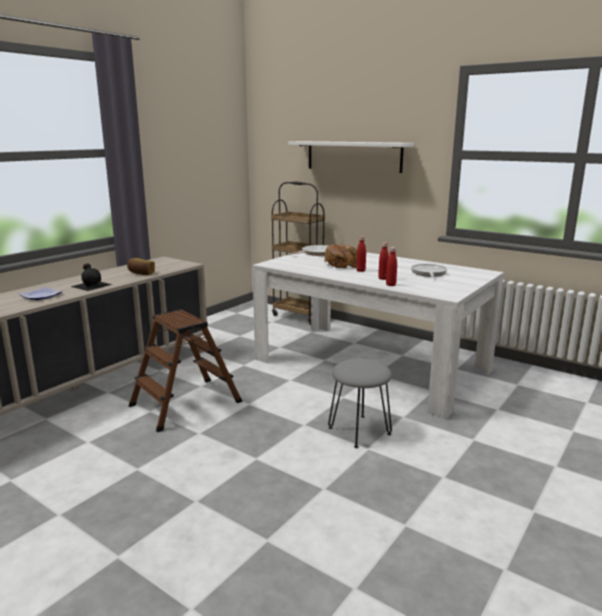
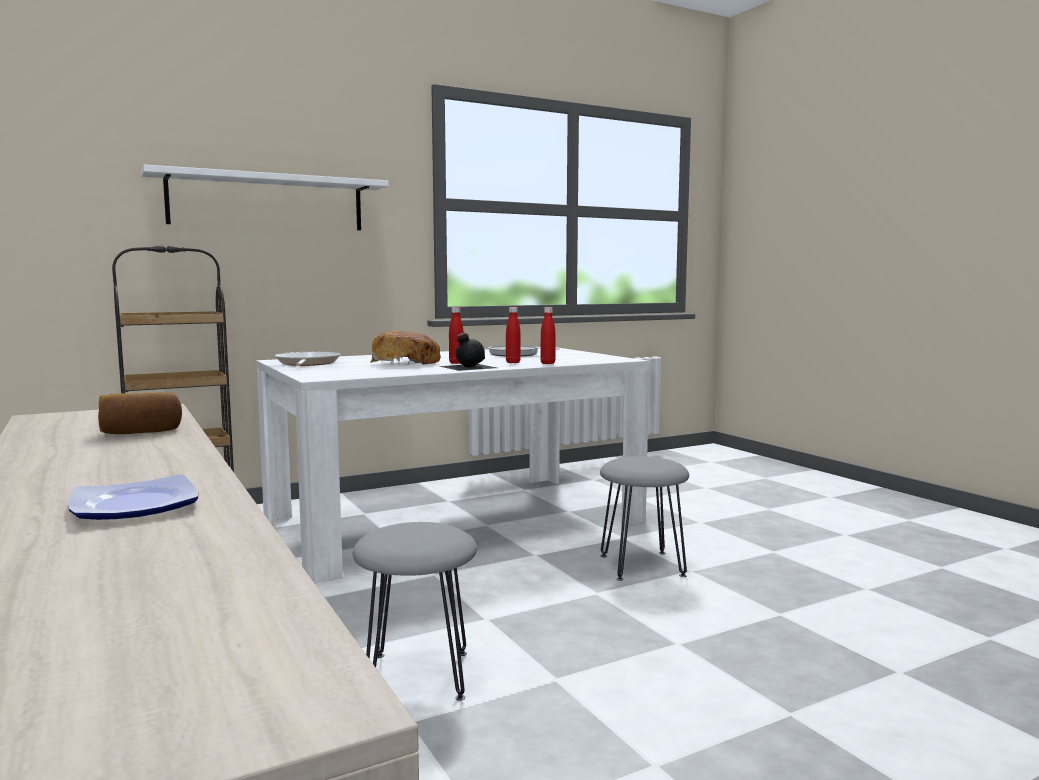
camera: 65 degrees left, 10 degrees down
(91, 285) = (144, 464): black bottle -> black bottle (467, 367)
(186, 403) = (418, 675): brown step ladder -> grey stool

